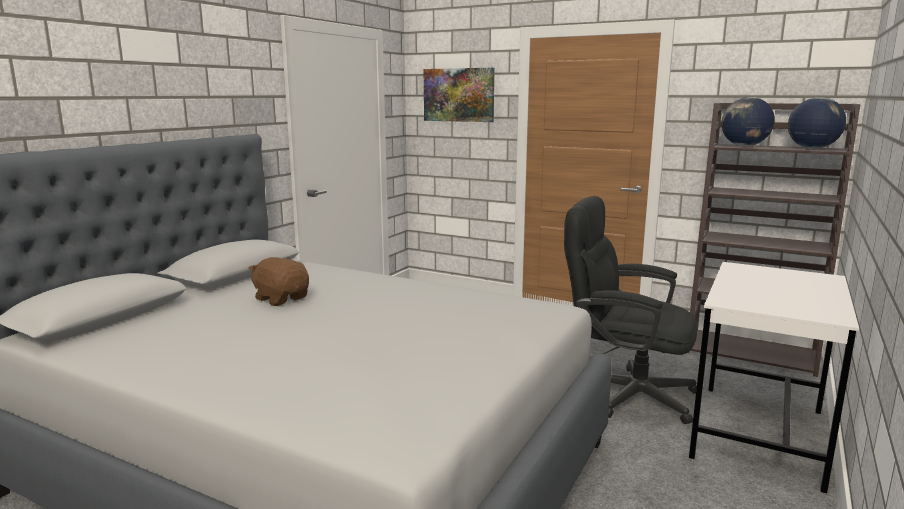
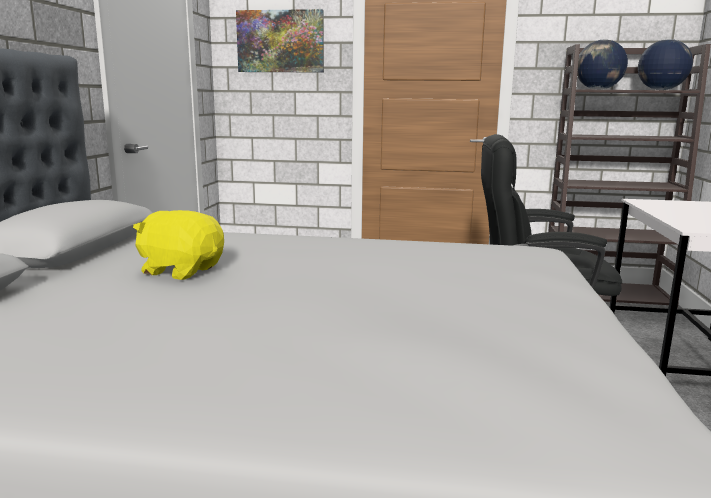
camera: 20 degrees left, 0 degrees up
(281, 298) = (181, 270): brown plush toy -> yellow plush toy

